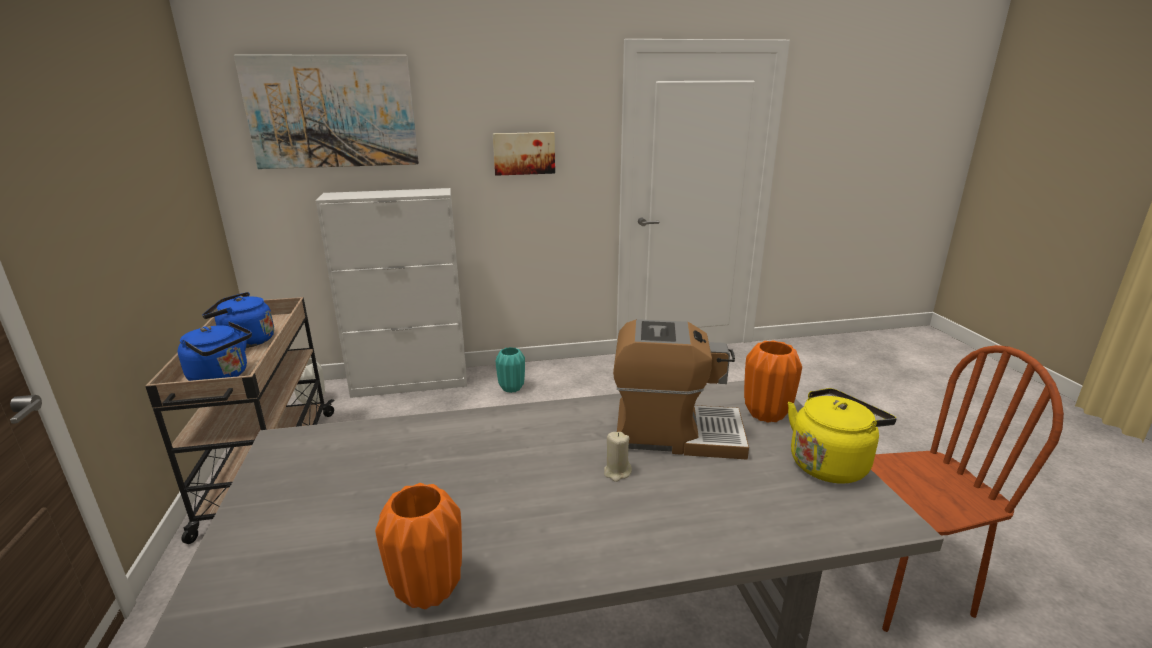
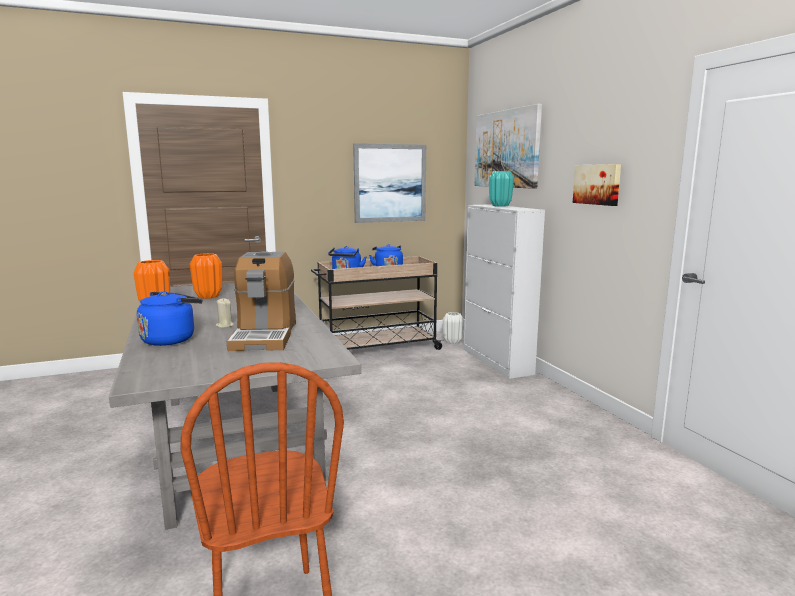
camera: 80 degrees right, 10 degrees down
(151, 188) = (390, 183): none -> picture
(512, 388) = (521, 394): turquoise vase -> turquoise vase (500, 206)
(694, 521) = (171, 339): none -> blue kettle
(766, 414) = (289, 358): orange vase -> orange vase (208, 296)
(830, 463) = (213, 372): yellow kettle -> none

